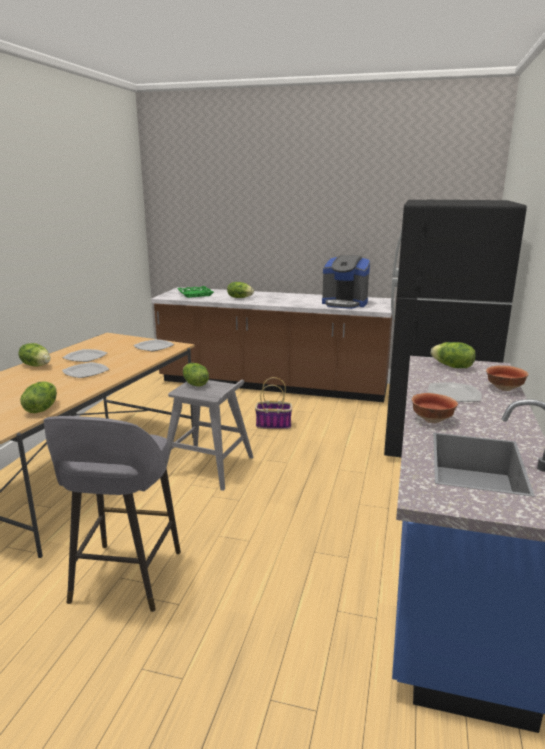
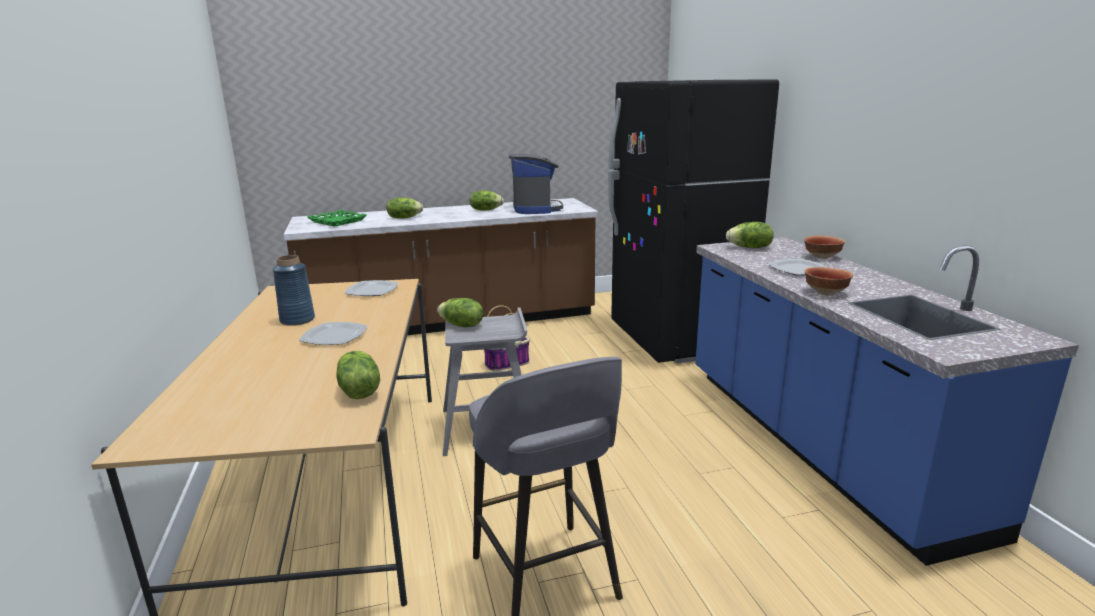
camera: 30 degrees left, 0 degrees up
(36, 365) = (239, 344): lettuce -> lettuce (485, 210)
(85, 357) = (297, 320): plate -> blue vase
(345, 303) = (536, 209): coffee machine -> coffee machine turned 90 degrees counterclockwise

